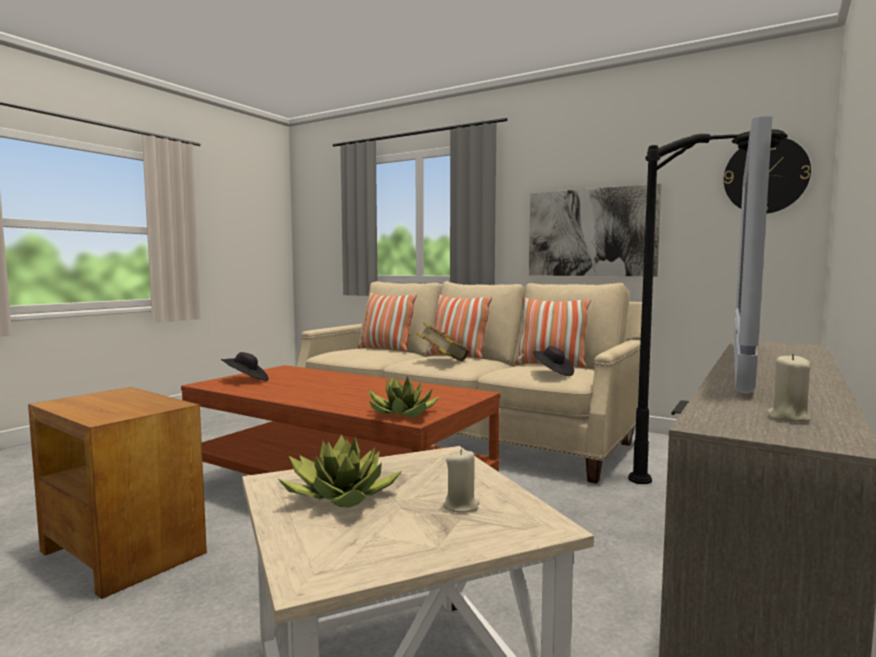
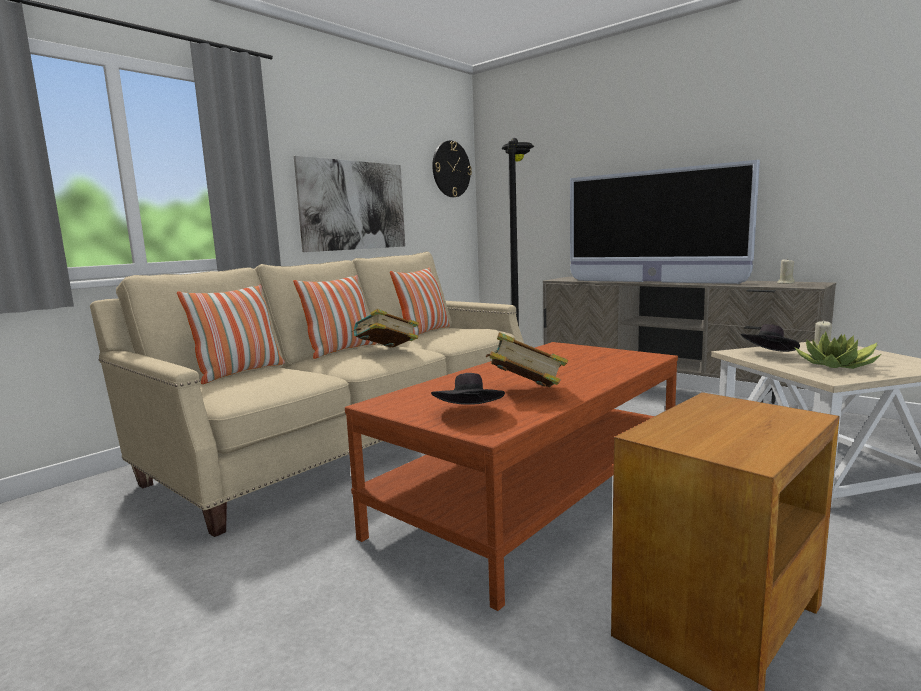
camera: 80 degrees left, 5 degrees up
(289, 387) = (525, 392): none -> book
(402, 414) = (640, 358): potted plant -> none
(553, 373) = (478, 331): black hat -> black hat (769, 354)

